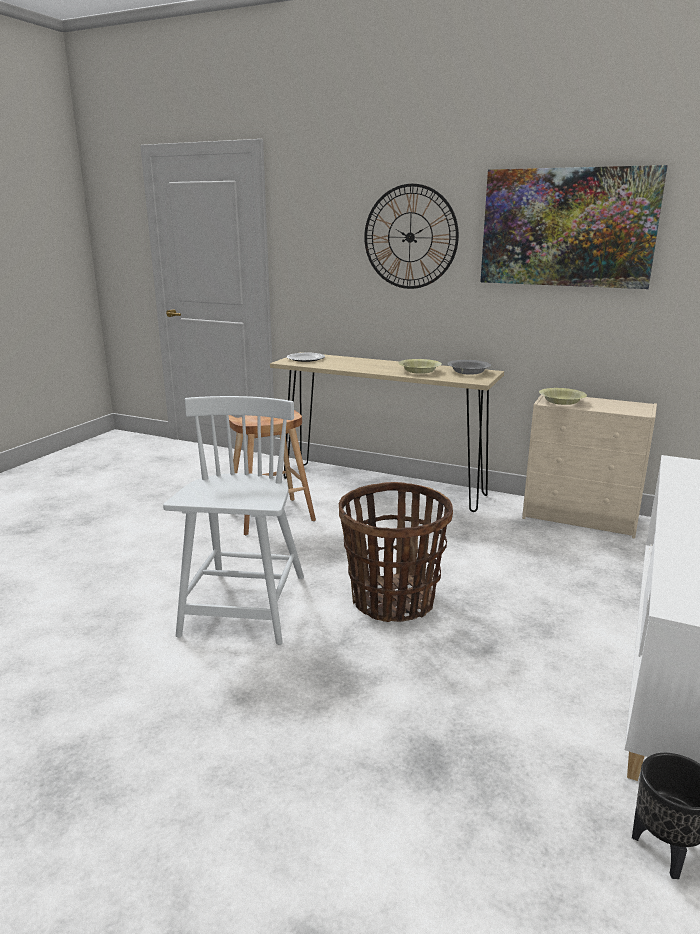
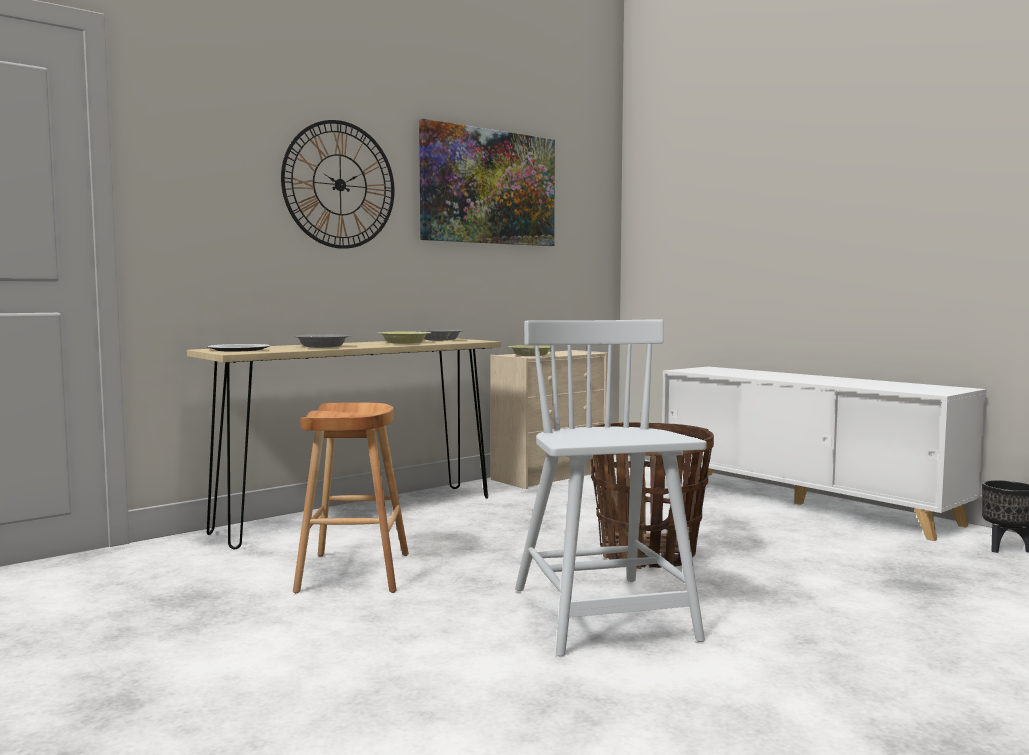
camera: 65 degrees left, 15 degrees down
(244, 607) = (603, 615): white chair -> white chair turned 45 degrees clockwise
(353, 365) = (322, 347): none -> grey bowl

